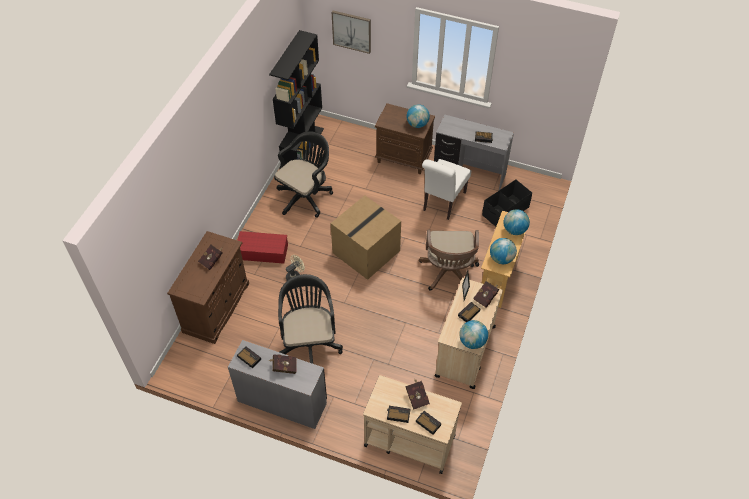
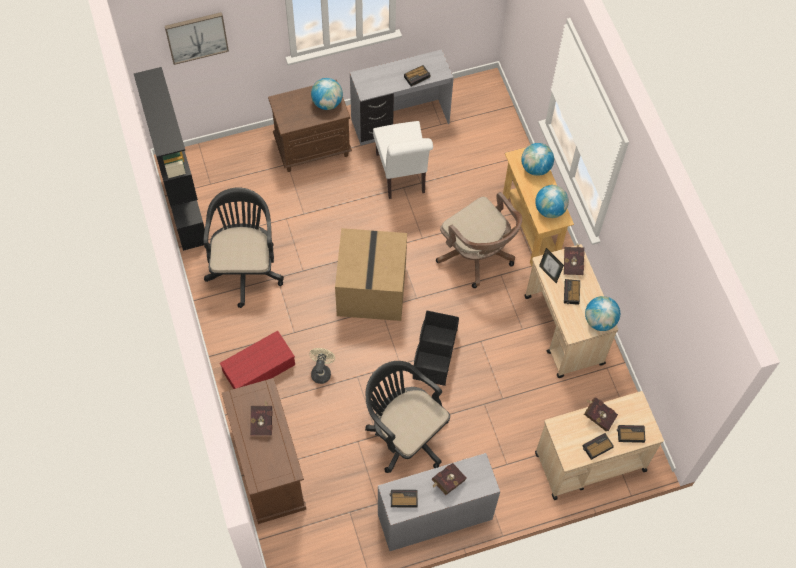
camera: 40 degrees left, 10 degrees up
(505, 211) = (474, 143): black storage box -> black storage box (434, 354)

